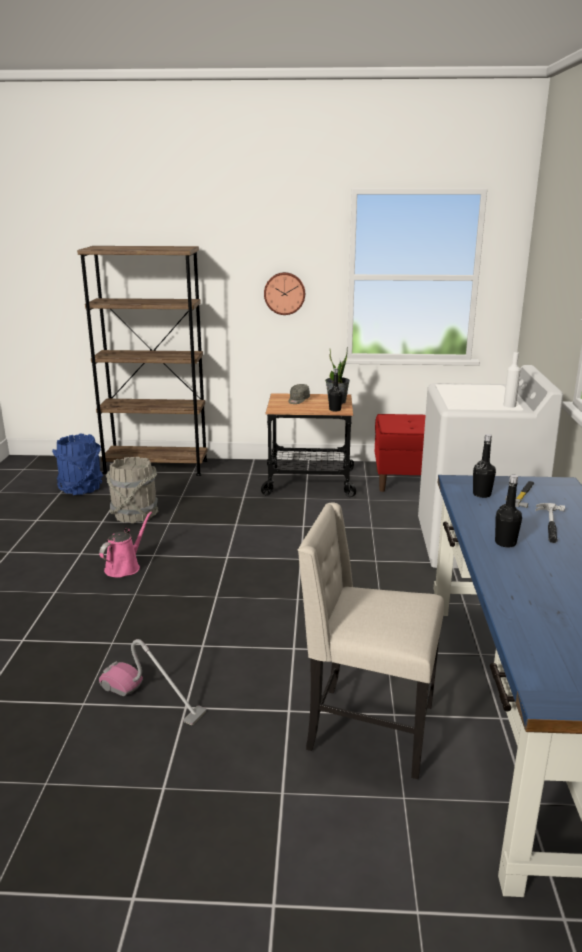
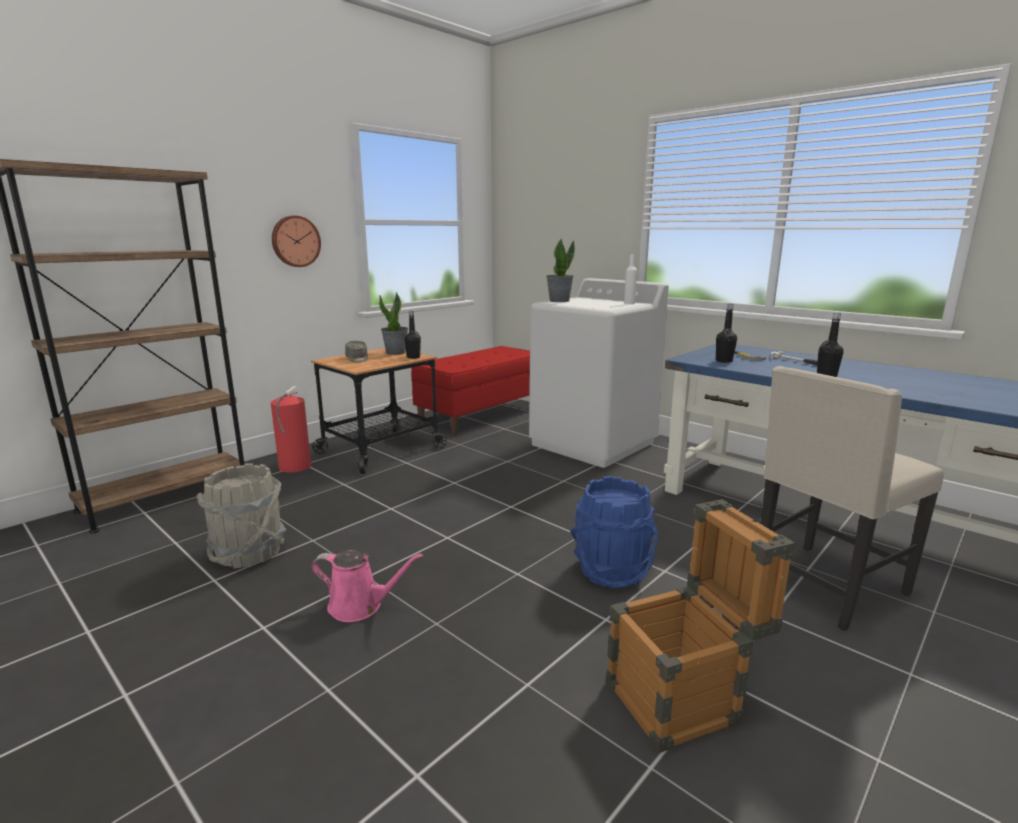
camera: 50 degrees left, 5 degrees down
(81, 488) = (89, 561): blue bucket -> blue bucket (611, 571)
(125, 567) = (360, 606): pink watering can -> pink watering can turned 120 degrees clockwise
(152, 698) = (685, 698): vacuum cleaner -> crate
(241, 473) = (294, 467): none -> fire extinguisher
(461, 386) = (559, 301): none -> potted plant

